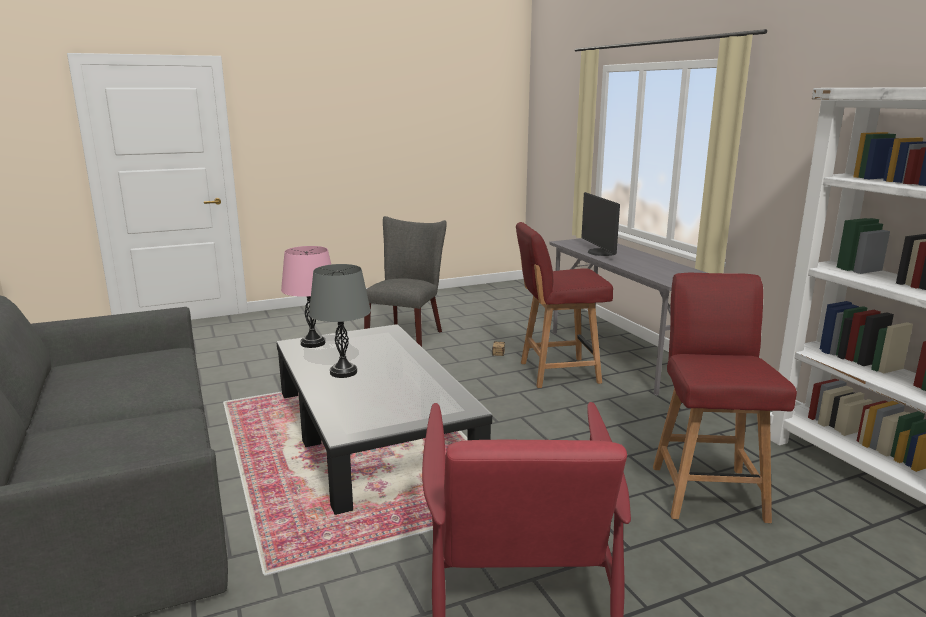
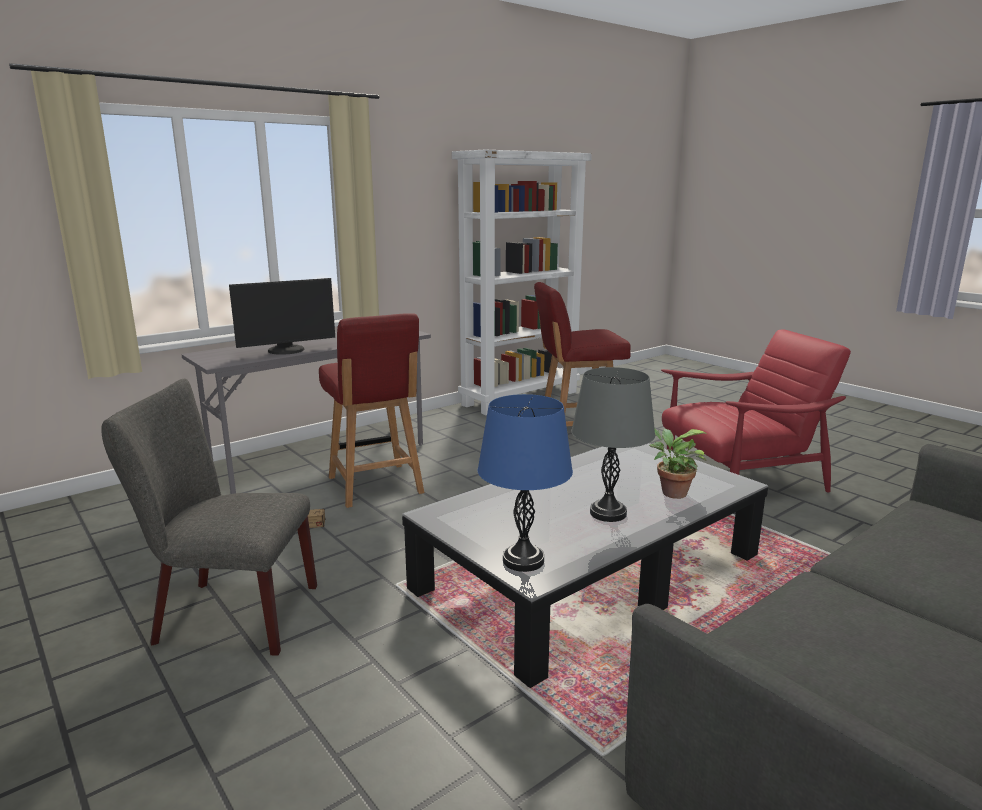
camera: 105 degrees left, 0 degrees up
(313, 343) = (523, 560): pink table lamp -> blue table lamp
(353, 399) = (670, 493): none -> potted plant

